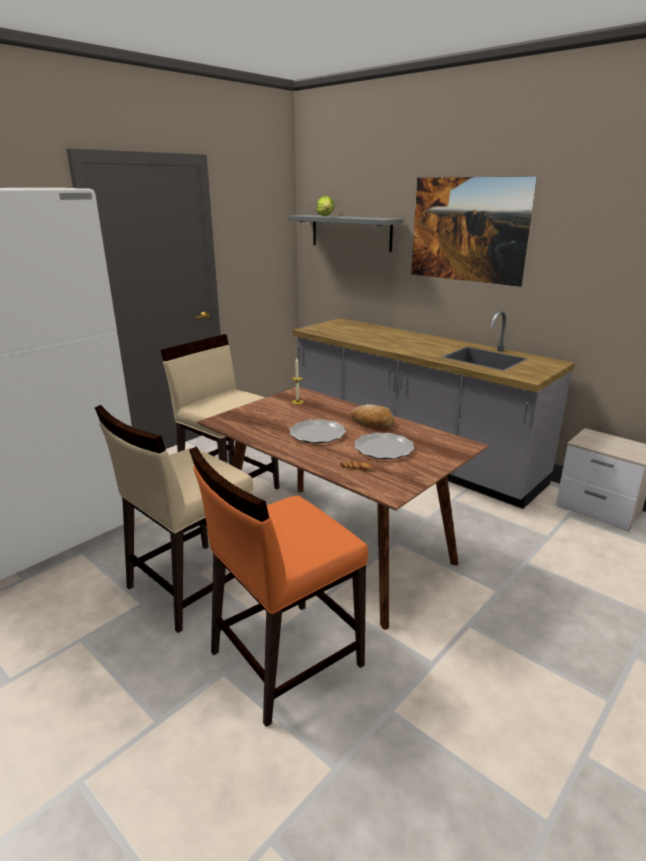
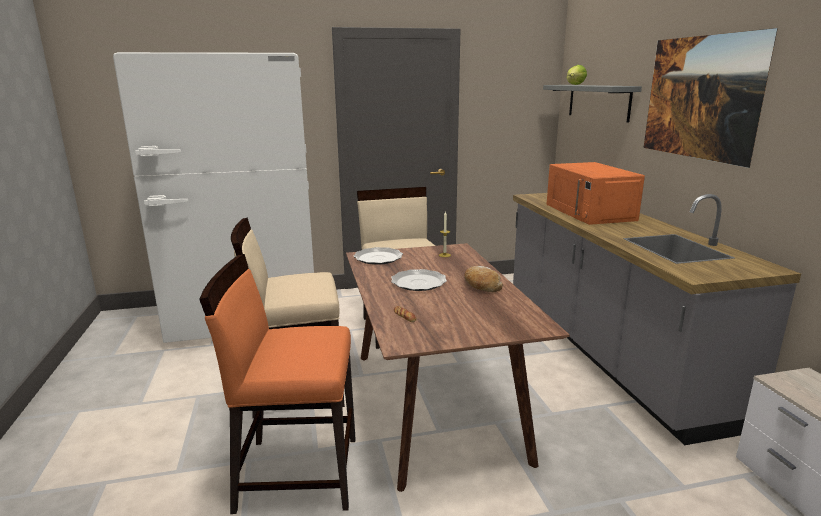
camera: 35 degrees right, 5 degrees down
(382, 337) = (590, 212): none -> orange microwave
(384, 449) = (455, 308): plate -> plate (378, 258)

